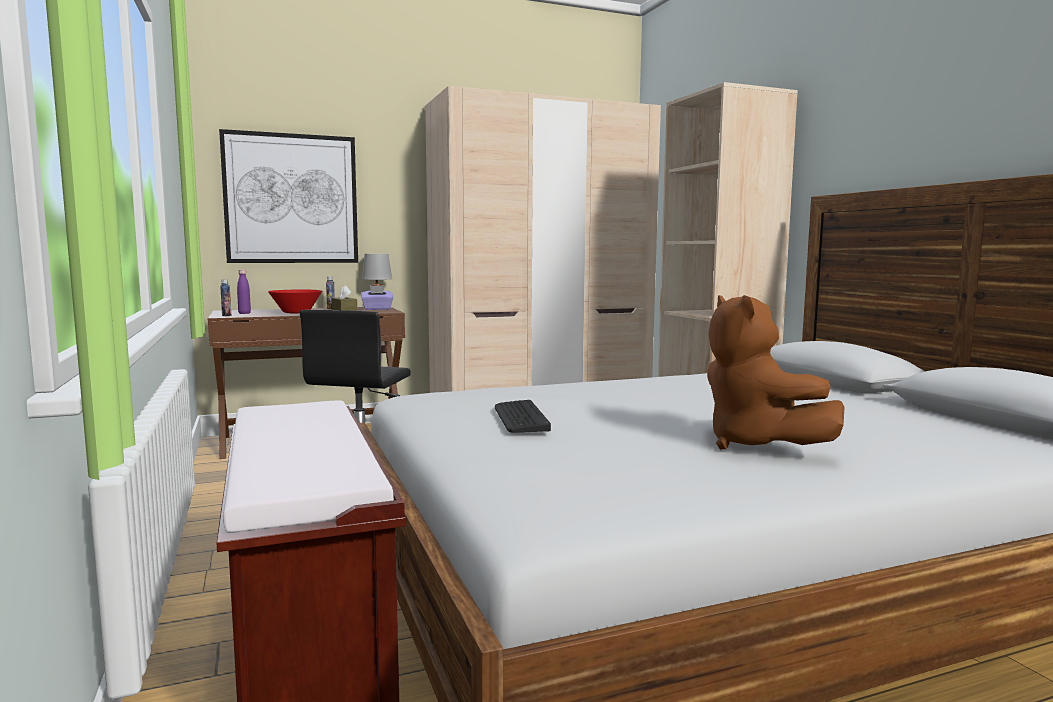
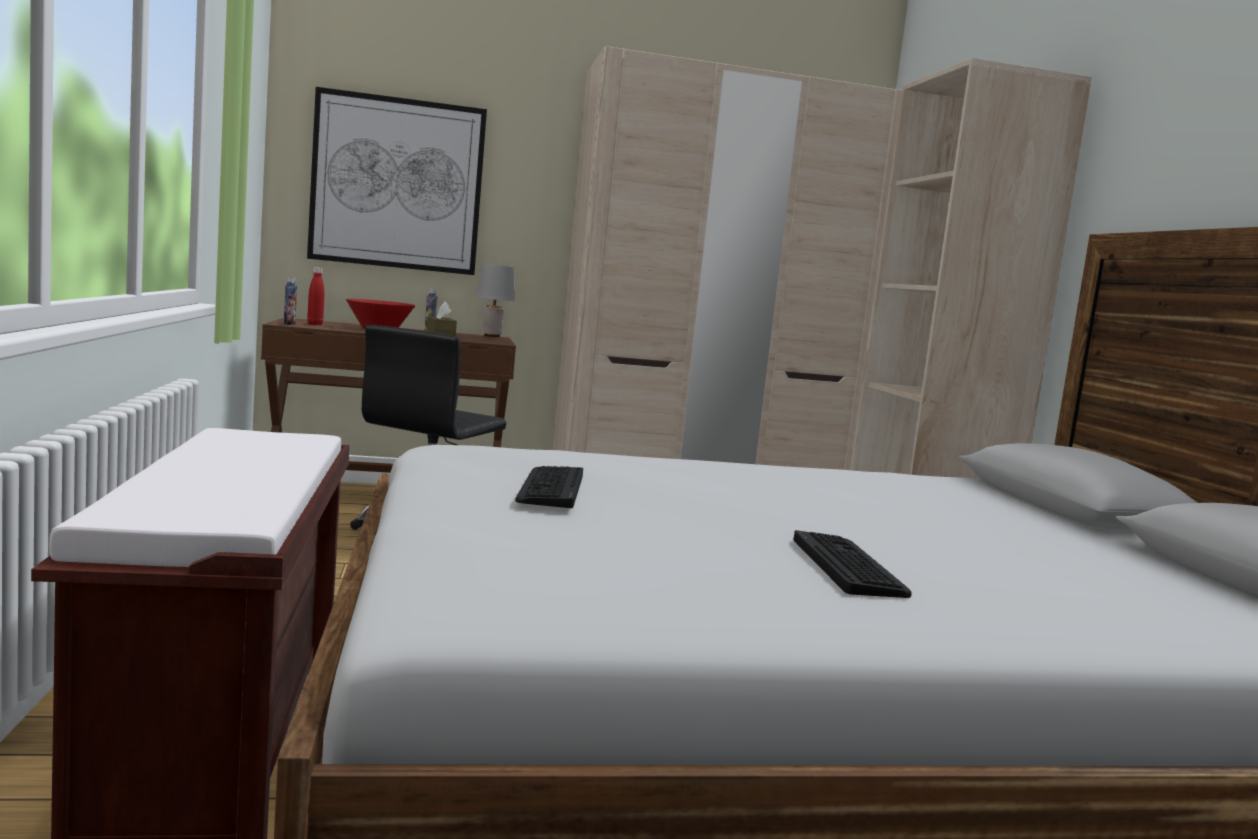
camera: 10 degrees right, 0 degrees up
(244, 313) = (315, 324): purple bottle -> red bottle
(377, 309) = (487, 338): purple tissue box -> none
(756, 444) = (848, 566): brown plush toy -> keyboard

